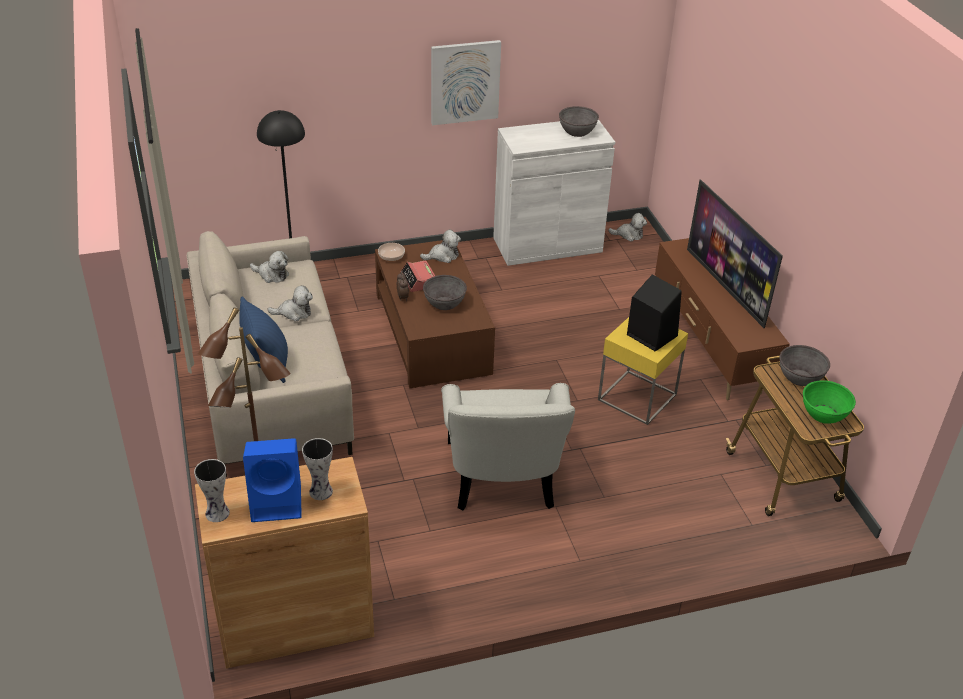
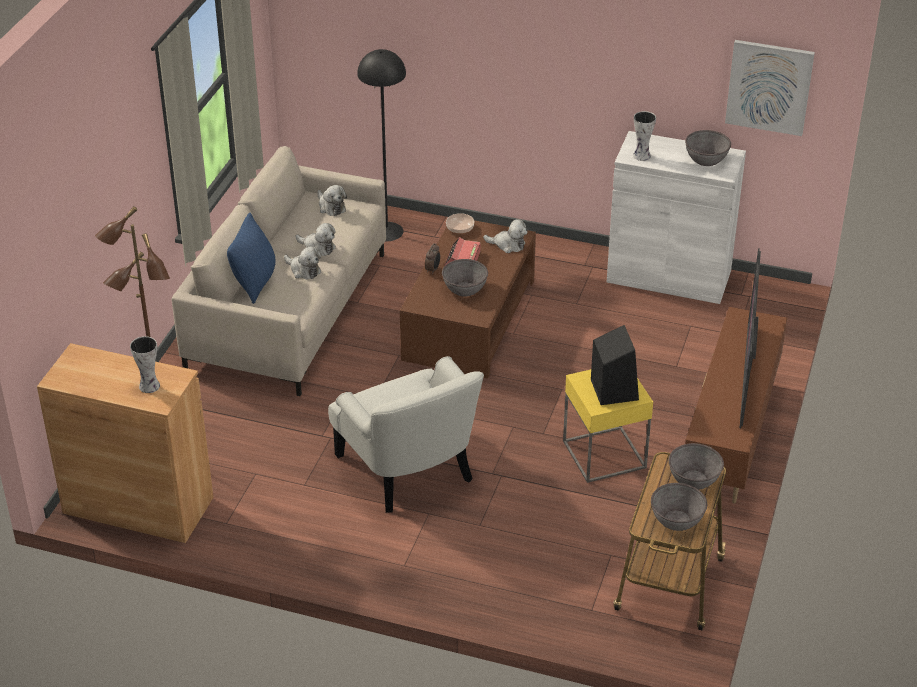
camera: 35 degrees right, 0 degrees up
(218, 513) = (66, 370): vase -> vase (642, 156)
(278, 502) = (113, 380): blue speaker -> none
(465, 82) = (594, 72): picture -> picture (769, 87)
(503, 475) = (408, 468): white armchair -> white armchair turned 60 degrees counterclockwise
(629, 235) = (768, 296): plush toy -> plush toy (303, 270)
(823, 414) = (676, 520): green bowl -> grey bowl

